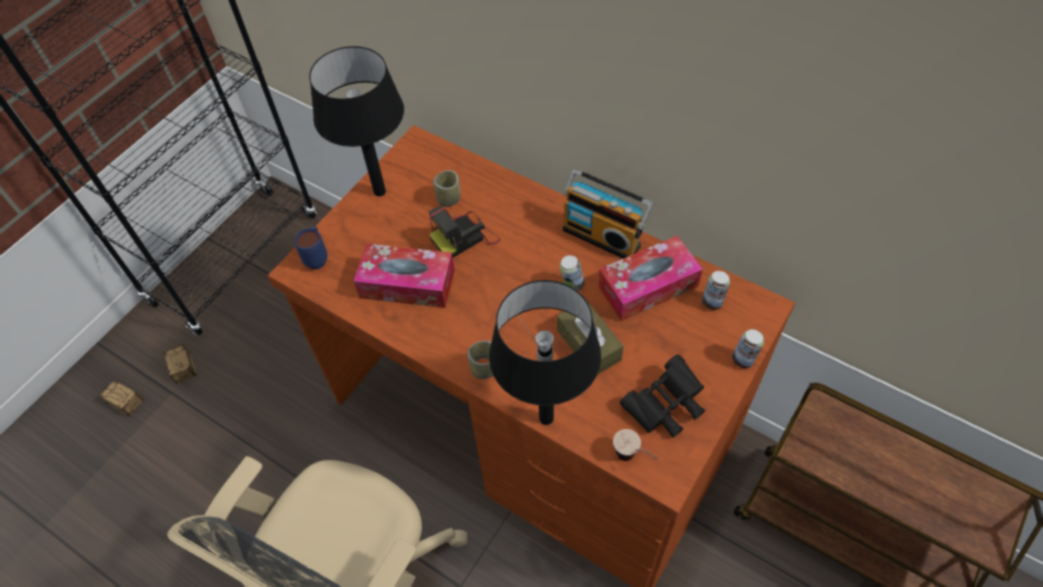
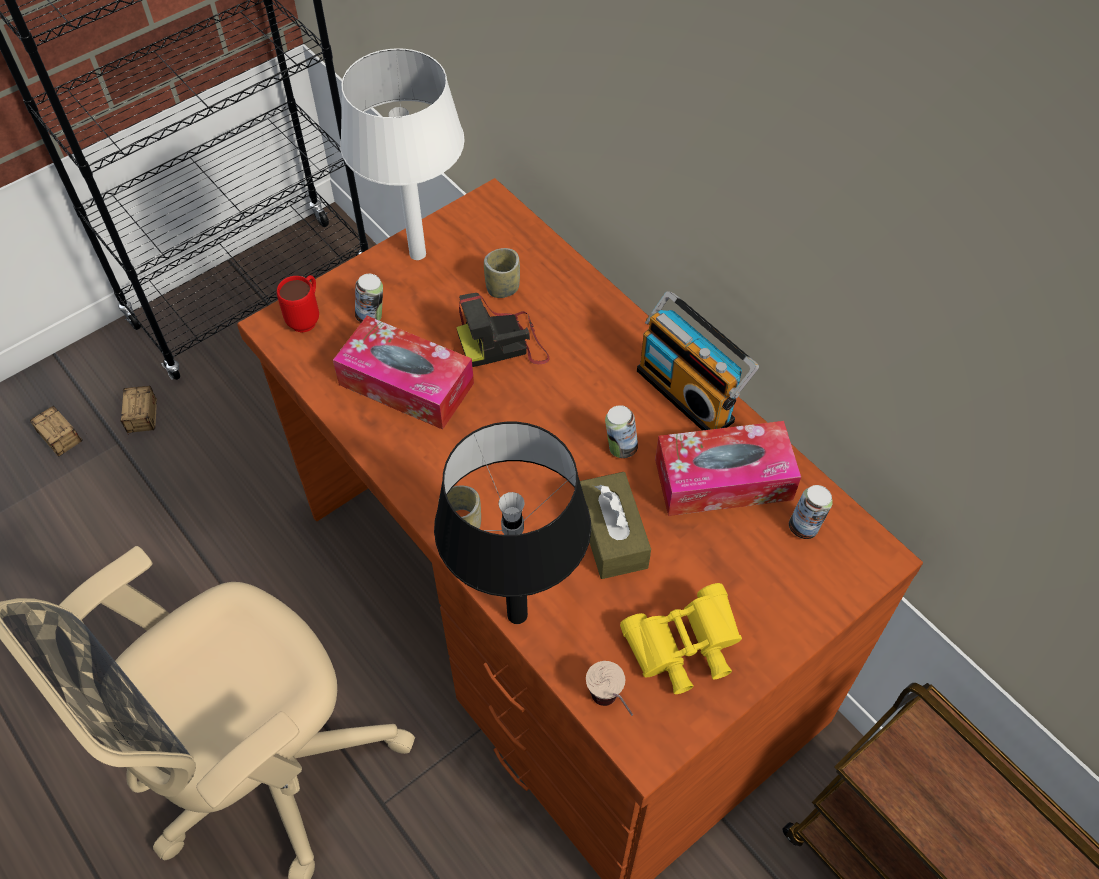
camera: 15 degrees right, 0 degrees up
(318, 257) = (307, 318): blue mug -> red mug
(379, 191) = (417, 253): black table lamp -> white table lamp
(665, 407) = (682, 649): black binoculars -> yellow binoculars
(743, 359) = (817, 619): can -> can (372, 316)

